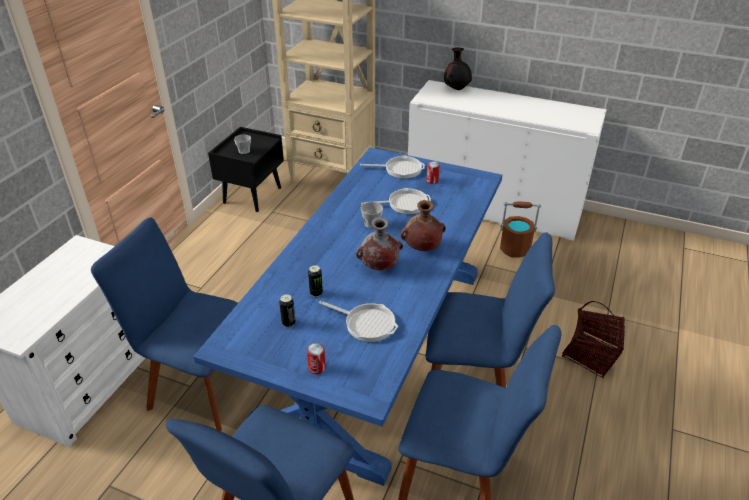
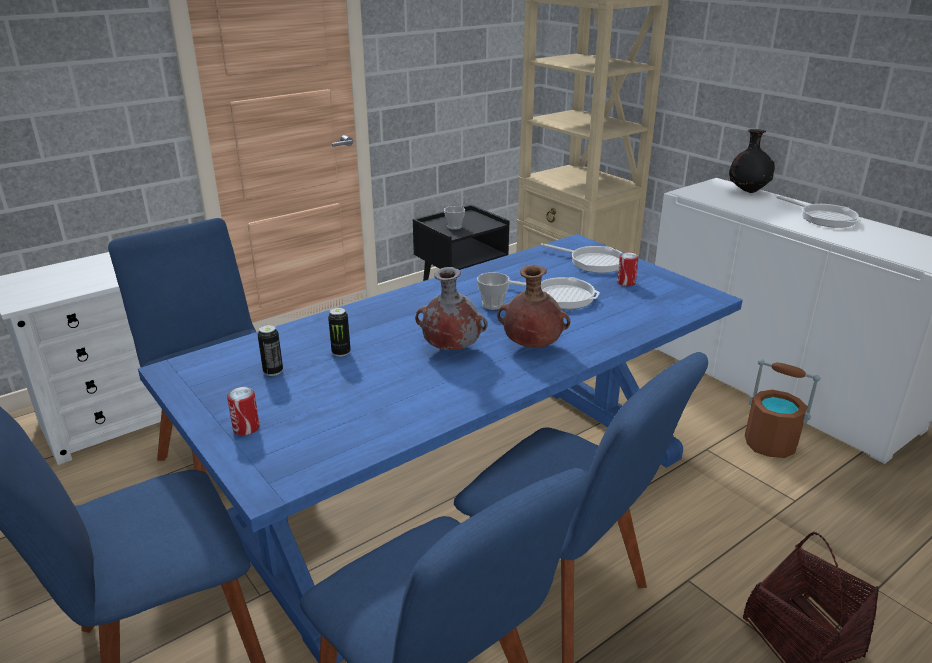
camera: 30 degrees right, 10 degrees down
(366, 323) = (363, 403): frying pan -> frying pan (824, 218)

